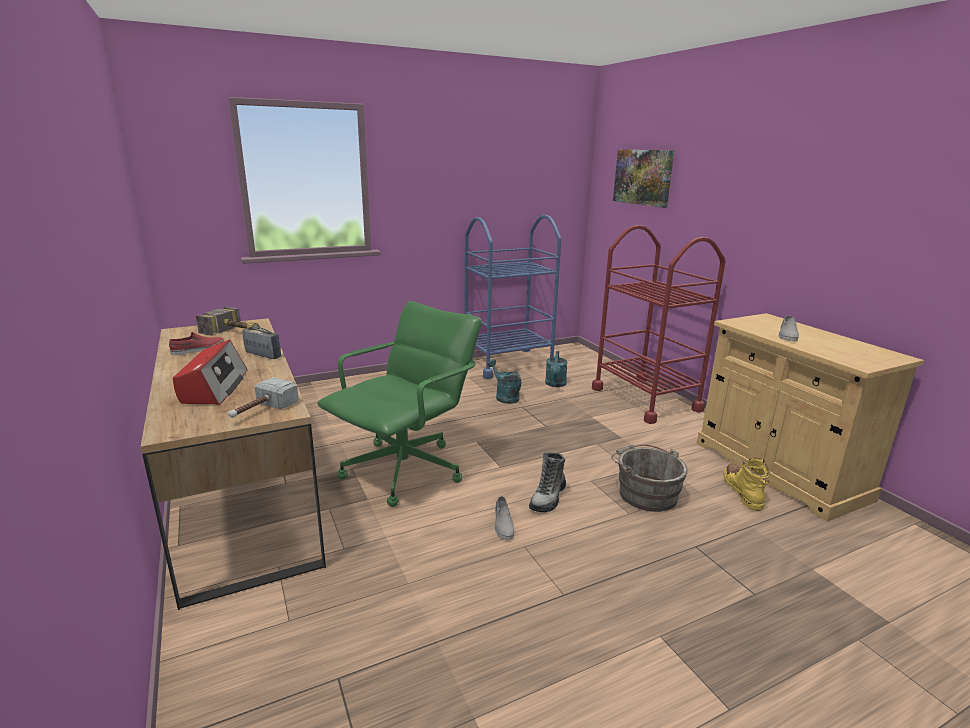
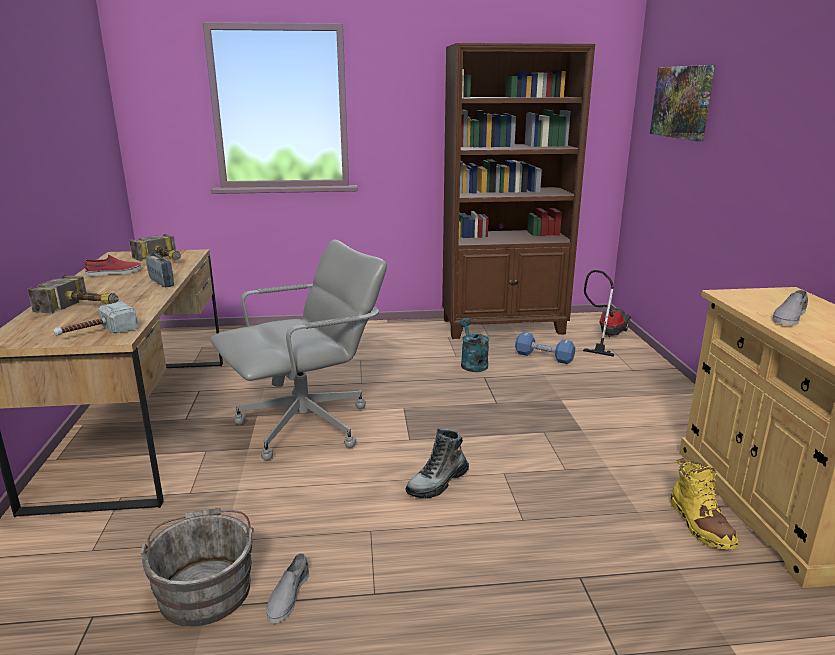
camera: 20 degrees right, 0 degrees up
(214, 387) = (85, 307): radio -> hammer
(405, 470) = (306, 426): green office chair -> grey office chair
(503, 524) = (365, 501): grey shoe -> grey shoe (288, 595)
(507, 363) = (504, 327): blue cart -> brown bookcase
(555, 384) = (544, 357): turquoise watering can -> blue dumbbell
(588, 362) = (606, 336): none -> vacuum cleaner
(644, 493) = (561, 500): grey bucket -> grey bucket (205, 587)
(645, 399) = (648, 389): red cart -> none
(743, 492) = (700, 524): yellow boot -> yellow boot turned 150 degrees clockwise

